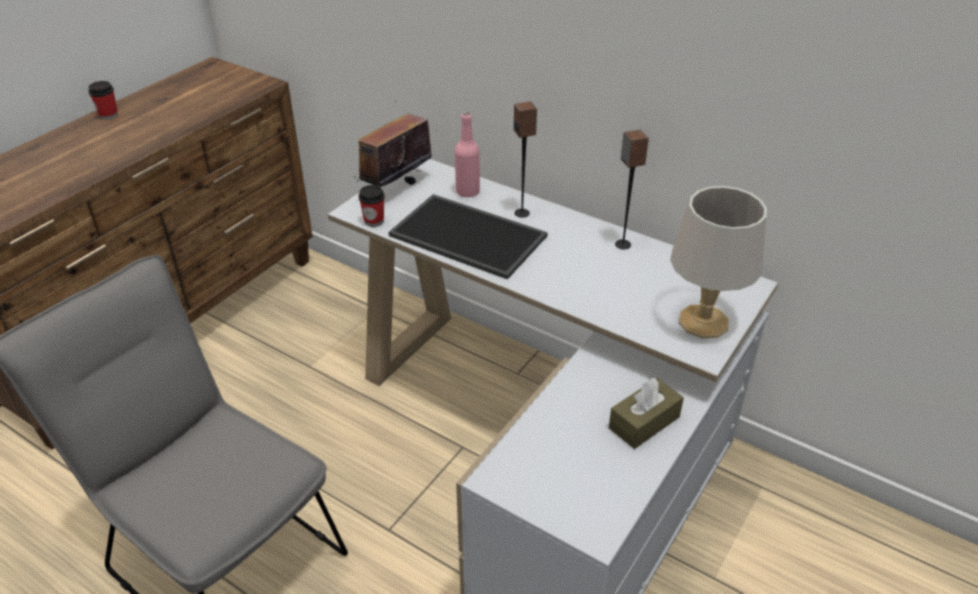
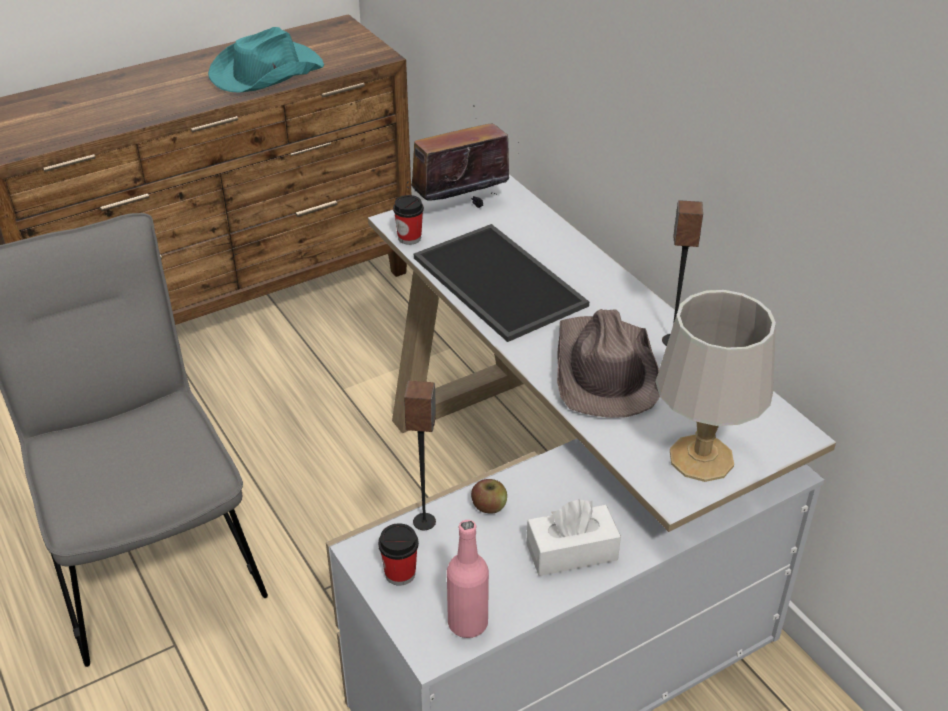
camera: 25 degrees right, 0 degrees up
(108, 115) = (205, 58): cup -> cup (400, 573)
(173, 116) = (265, 72): none -> turquoise hat
(467, 192) = (534, 232): pink bottle -> pink bottle (468, 623)
(522, 213) = (579, 272): speaker -> speaker (425, 522)
(562, 410) = (489, 506): none -> apple
(591, 279) = (604, 370): none -> brown hat
(644, 422) = (571, 552): brown tissue box -> white tissue box

